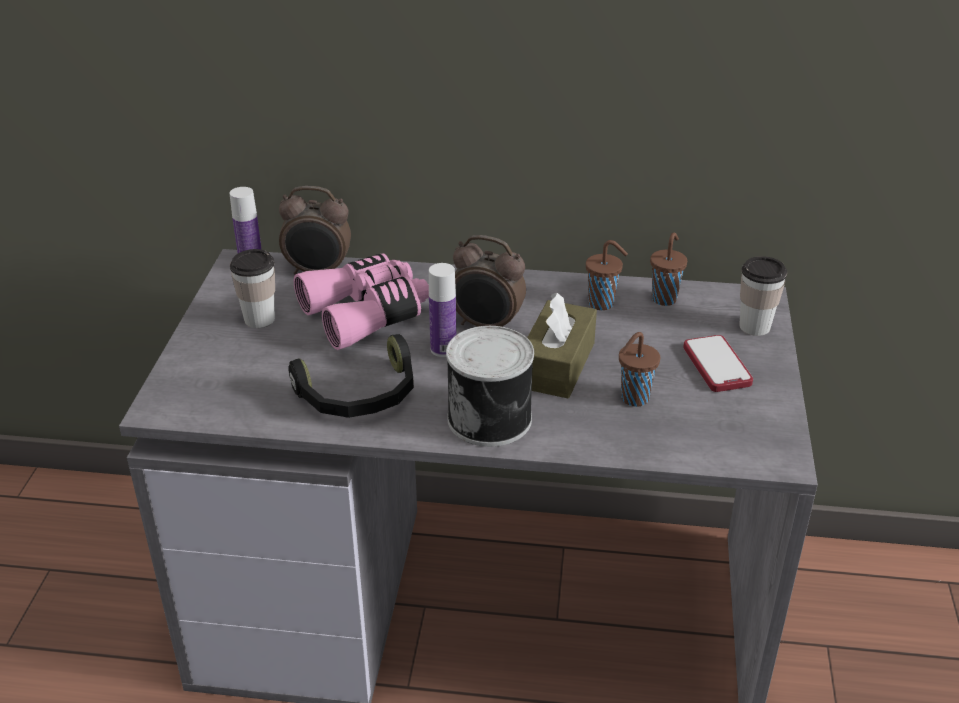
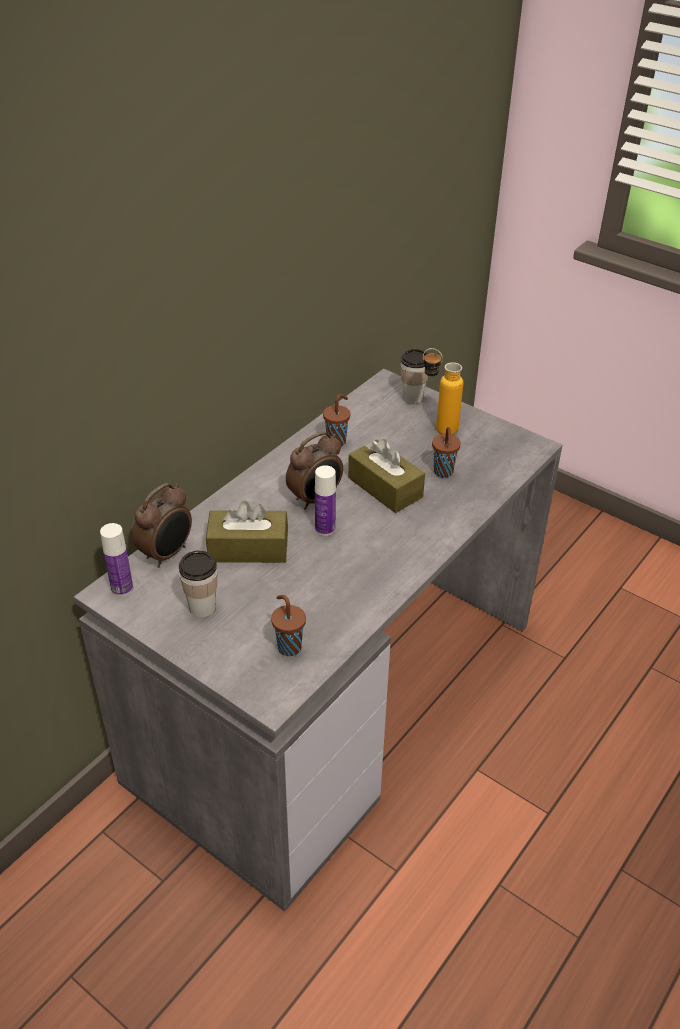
camera: 60 degrees left, 5 degrees up
(360, 396) = (345, 587): black headphones -> none
(367, 313) = (248, 548): pink binoculars -> brown tissue box
(491, 418) = (417, 537): can -> none
(664, 298) = (354, 415): brown cup -> brown cup (288, 646)
(717, 365) = (437, 428): phone -> bottle

